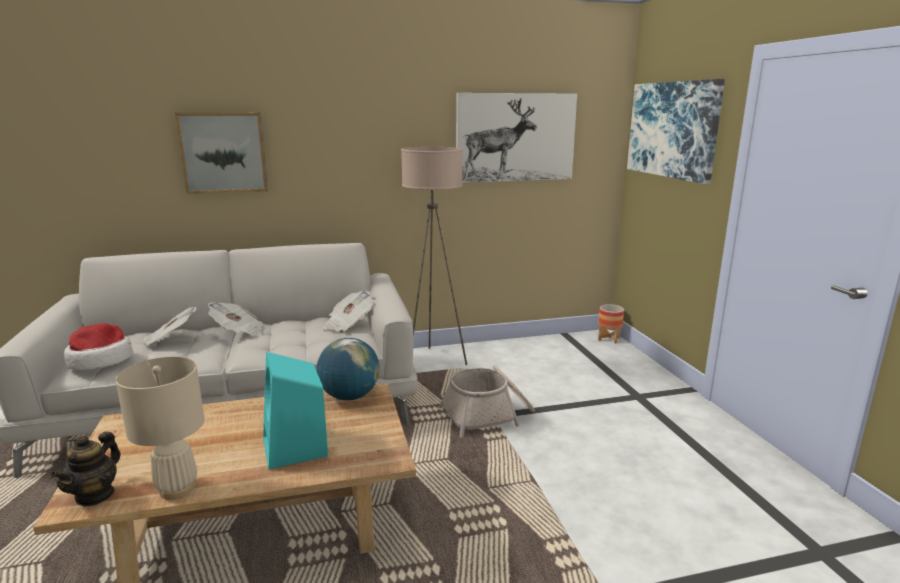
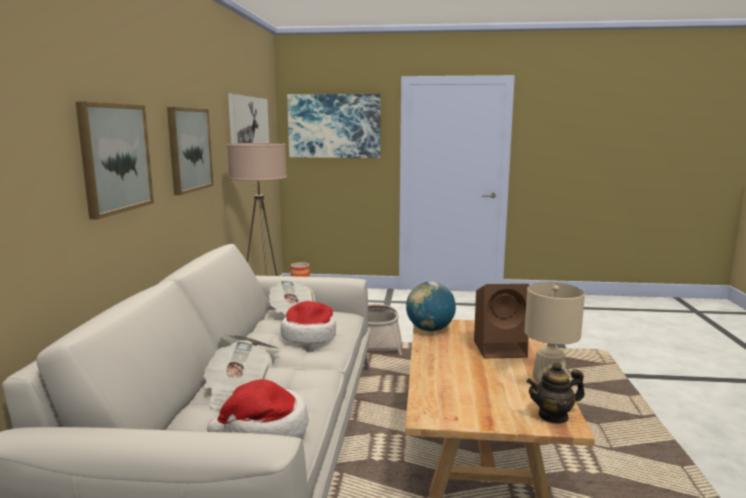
camera: 70 degrees left, 5 degrees down
(95, 495) = (553, 416): teapot -> teapot turned 135 degrees clockwise
(291, 341) = (309, 336): none -> hat
(296, 448) = (501, 349): turquoise speaker -> brown speaker
(352, 150) = (189, 149): none -> picture

